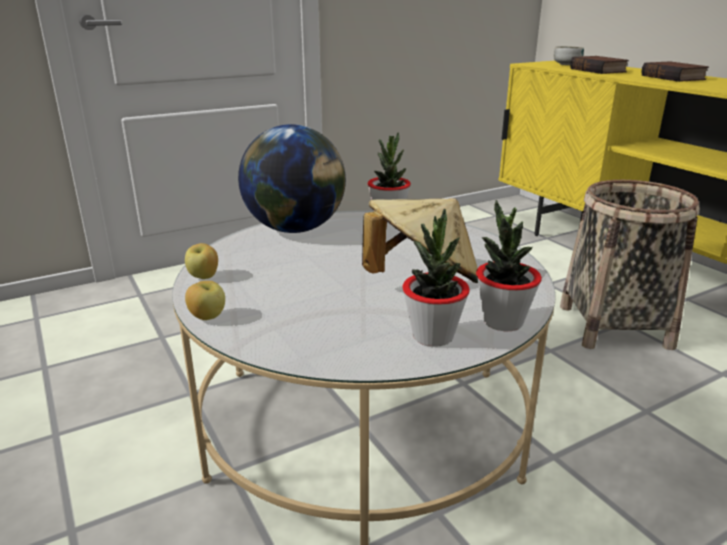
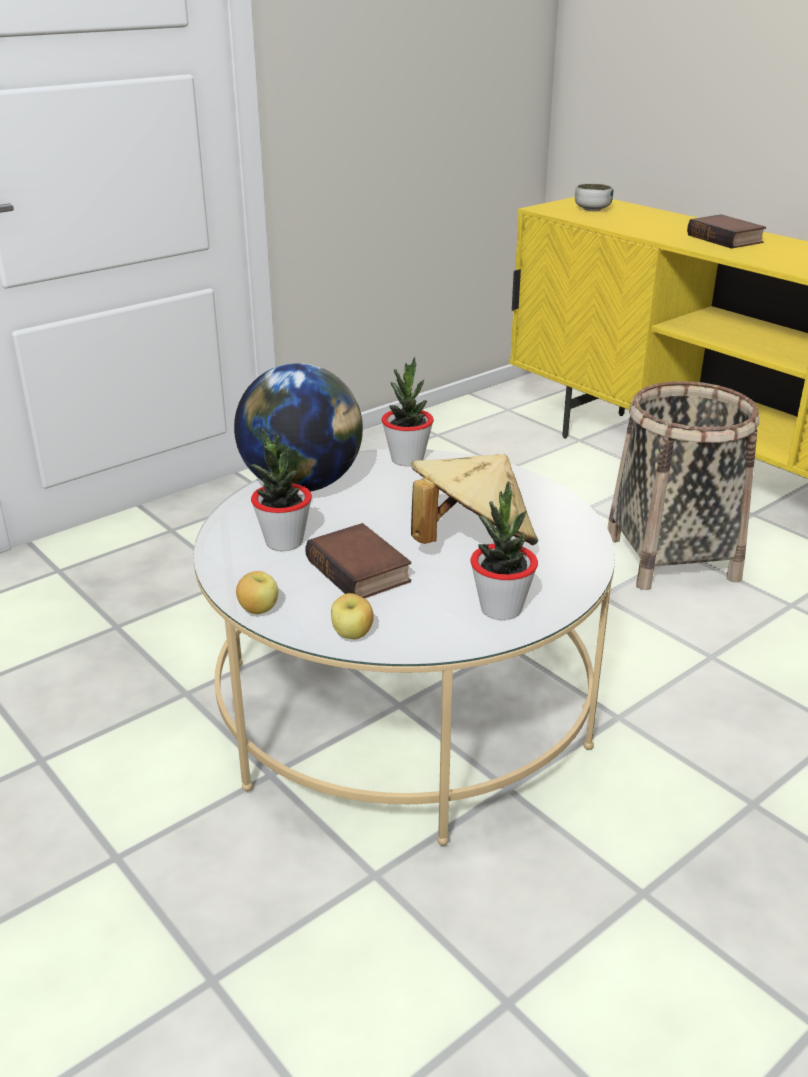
camera: 10 degrees left, 5 degrees up
(204, 277) = (227, 561): apple -> apple (352, 635)
(502, 322) = (566, 585): potted plant -> potted plant (284, 541)
(599, 70) = (635, 224): book -> book (361, 571)

